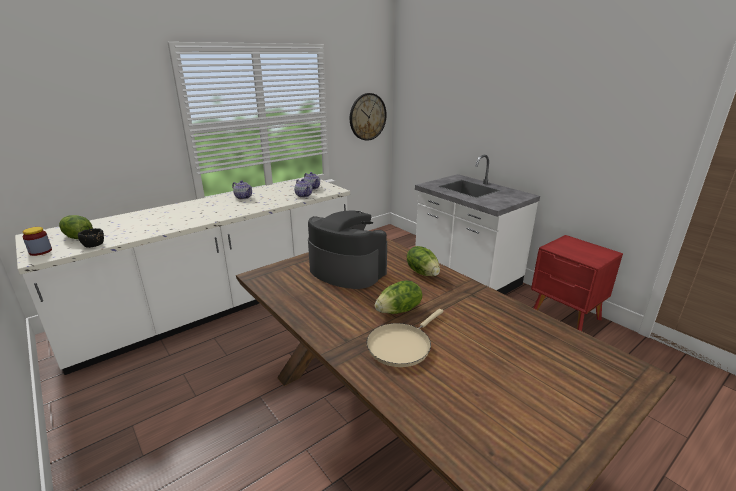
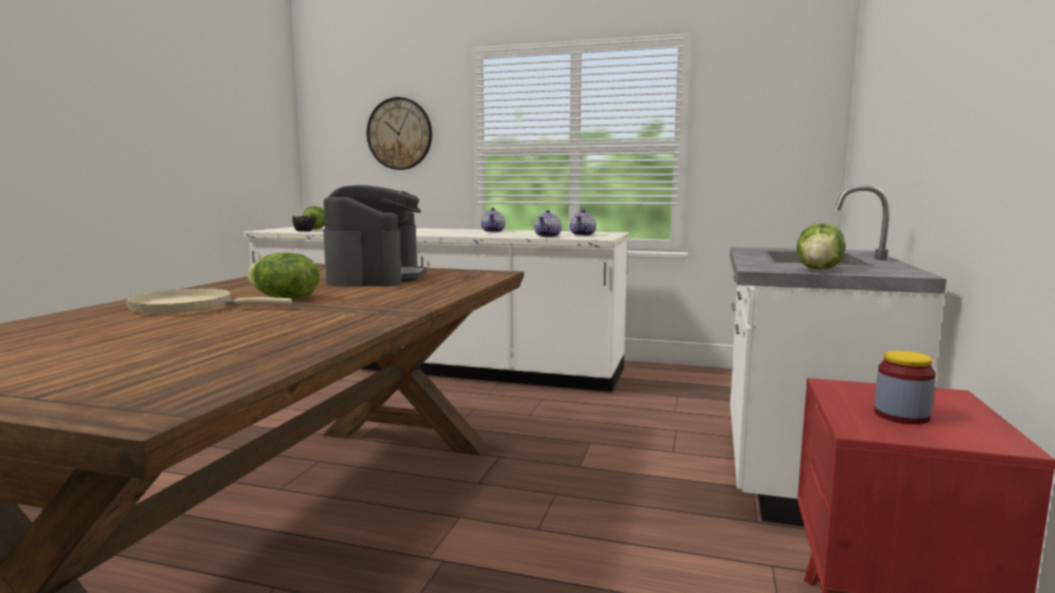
camera: 55 degrees right, 15 degrees down
(40, 251) = (277, 229): jar -> jar (901, 415)
(367, 117) = (777, 153): wall clock -> wall clock (399, 134)
(423, 272) = (420, 294): lettuce -> lettuce (819, 269)

